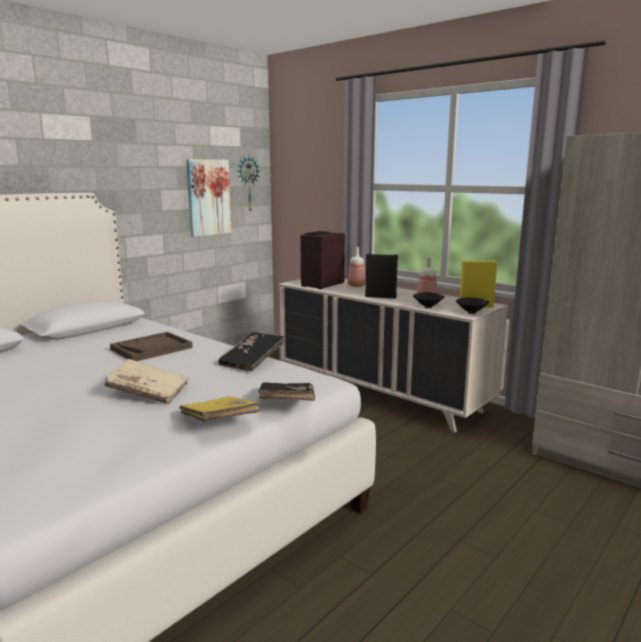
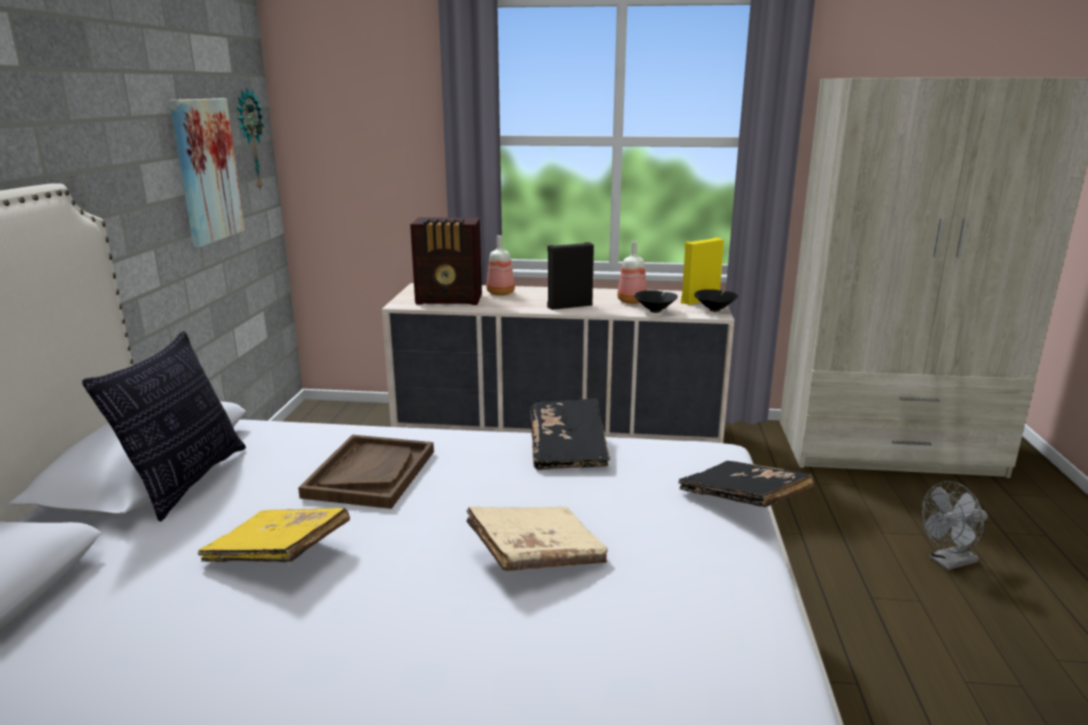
camera: 35 degrees left, 5 degrees up
(88, 335) = (187, 481): none -> pillow
(219, 422) = (730, 563): yellow book -> yellow book (278, 554)
(321, 284) = (450, 300): radio -> radio turned 90 degrees counterclockwise
(561, 546) = (948, 562): none -> grey fan

